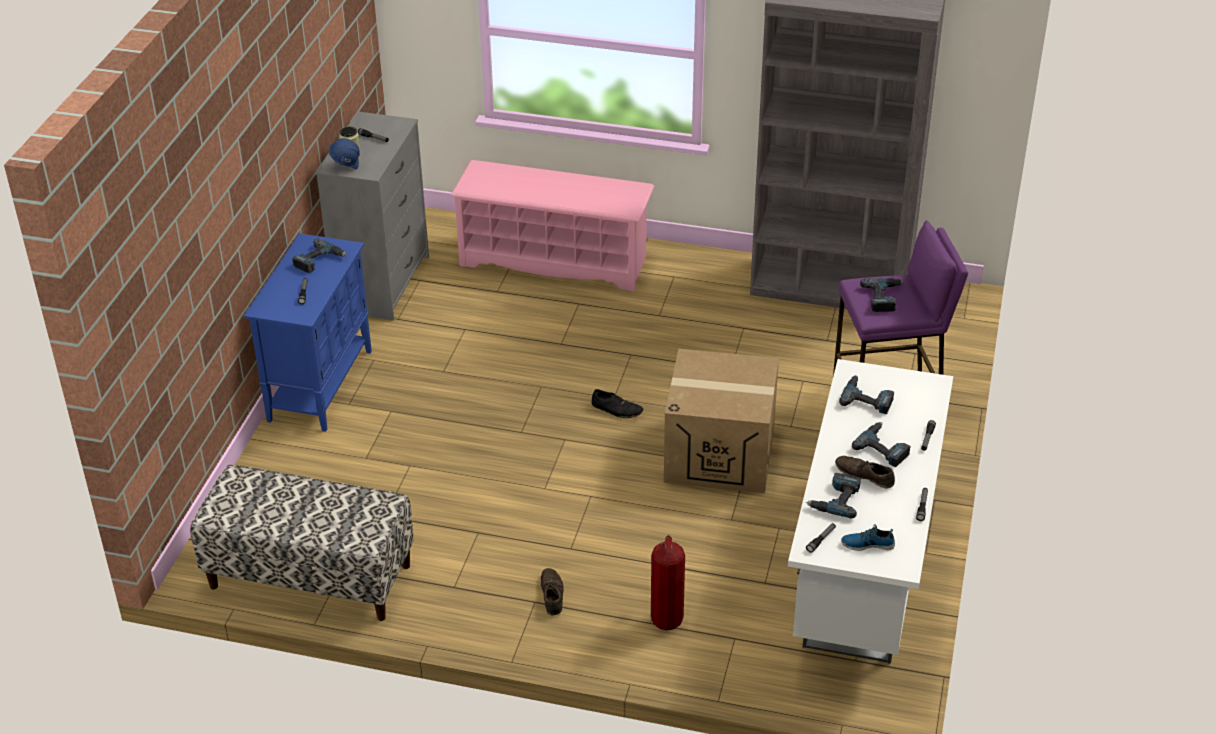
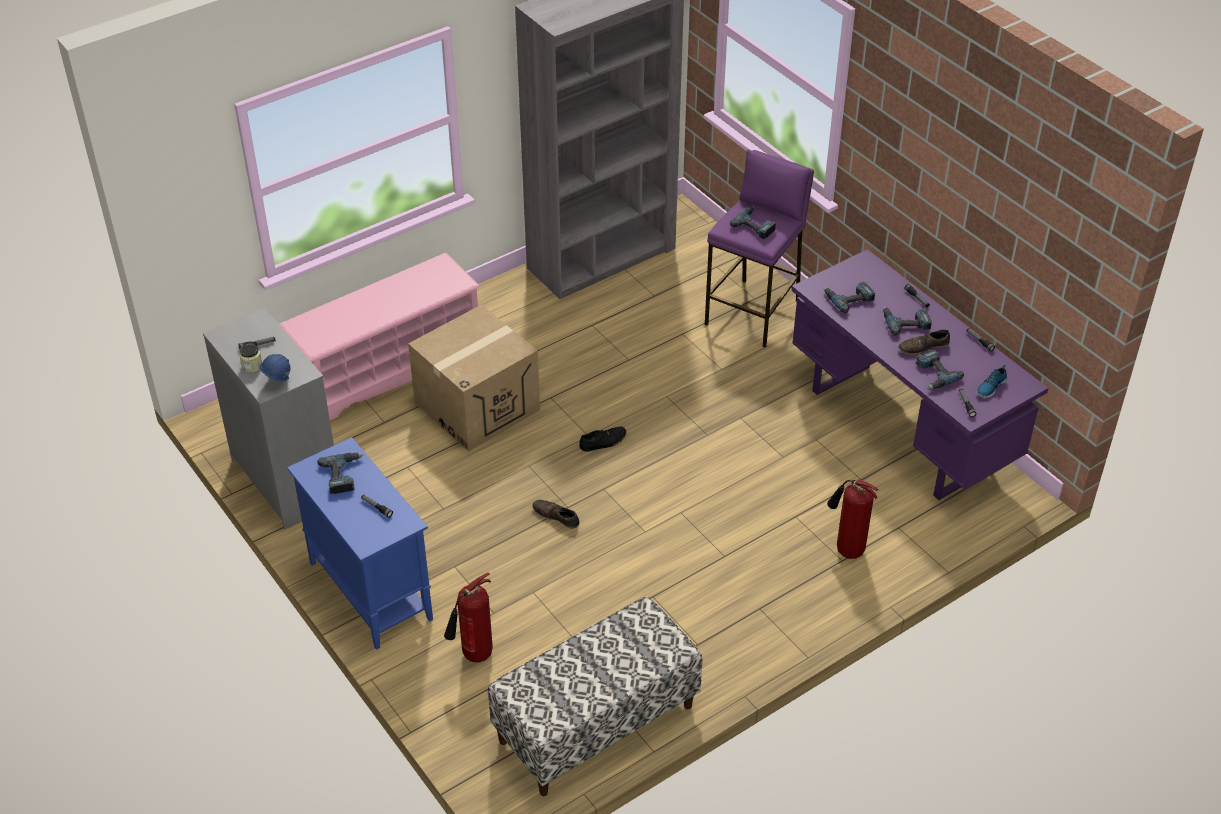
camera: 50 degrees left, 5 degrees up
(311, 473) = (474, 656): none -> fire extinguisher
(552, 595) = (762, 595): brown shoe -> brown shoe (556, 516)
(720, 453) = (710, 420): cardboard box -> cardboard box (477, 406)
(864, 575) = (901, 429): white desk -> purple desk

